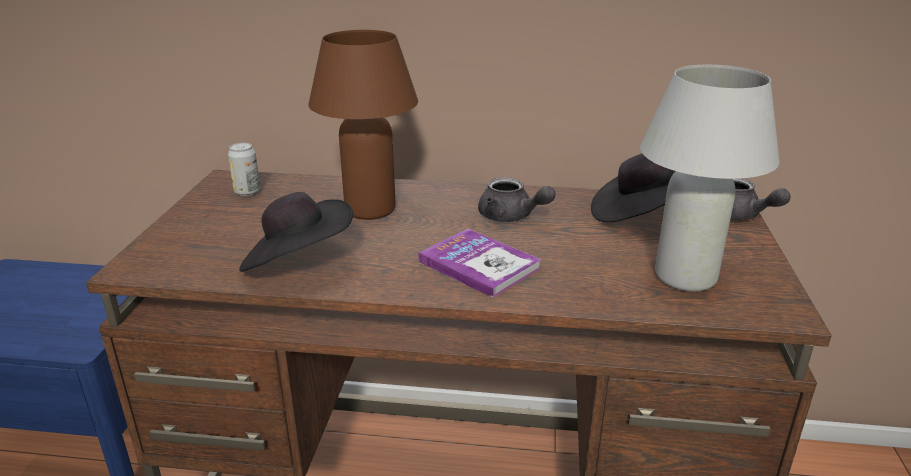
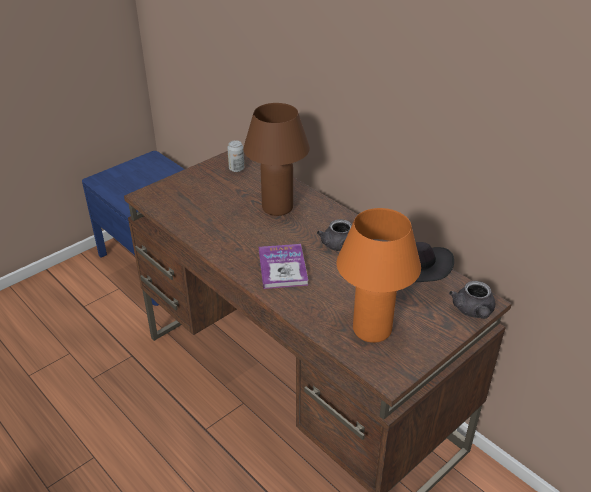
camera: 40 degrees right, 10 degrees up
(298, 262) = (208, 225): black hat -> none
(685, 277) = (372, 330): white table lamp -> orange table lamp

